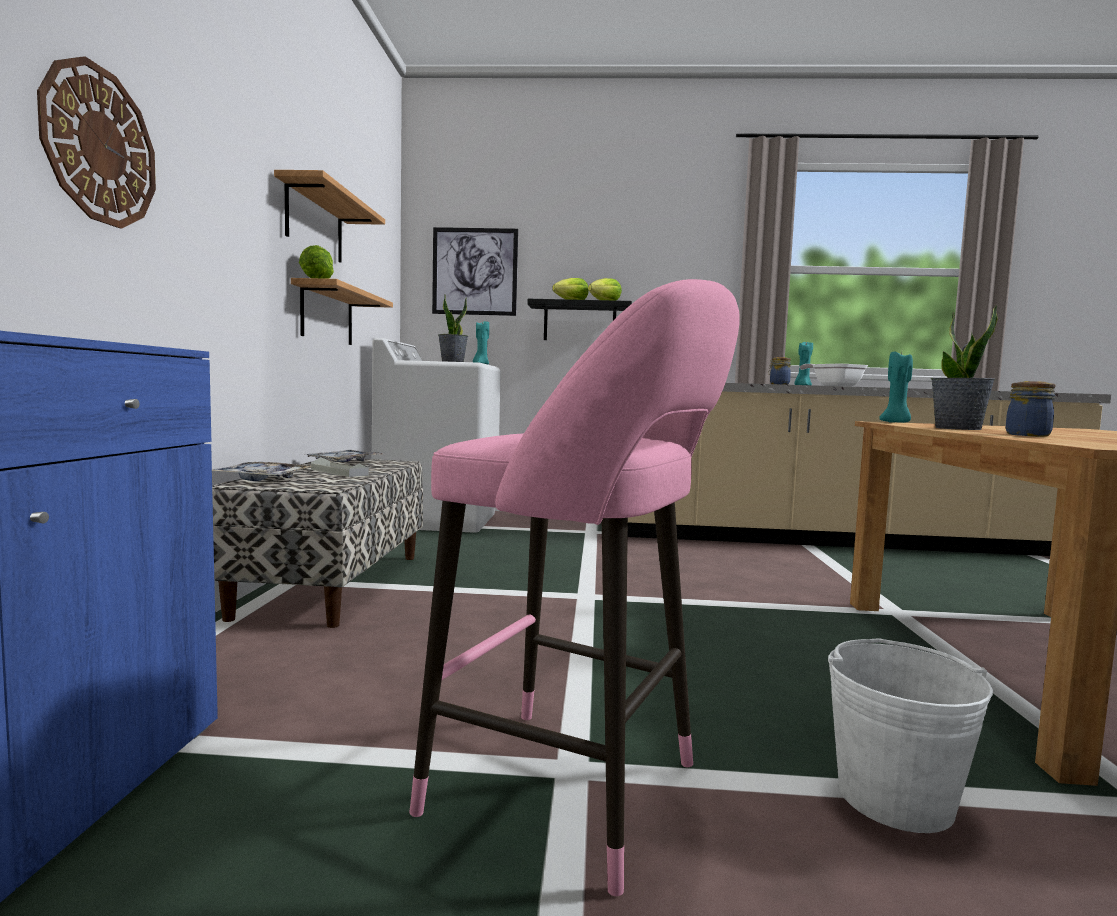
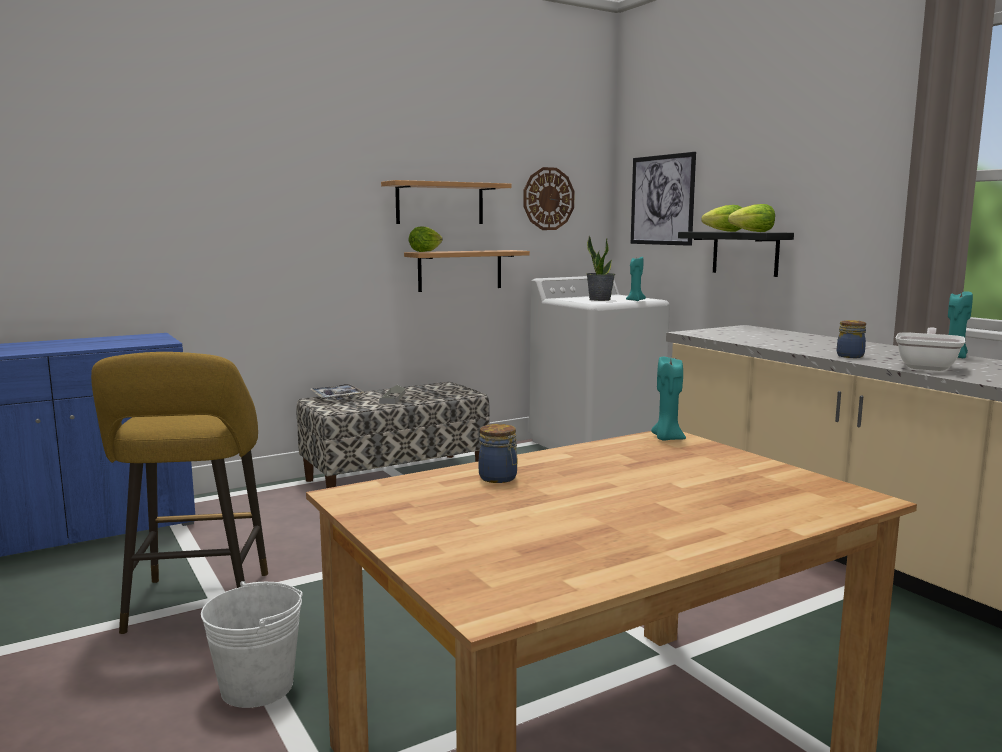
camera: 55 degrees right, 5 degrees up
(99, 146) = (214, 224): wall clock -> wall clock (548, 199)
(344, 462) = (436, 388): tray -> none
(578, 792) = (196, 606): pink stool -> yellow stool
(958, 428) = (579, 458): potted plant -> none

